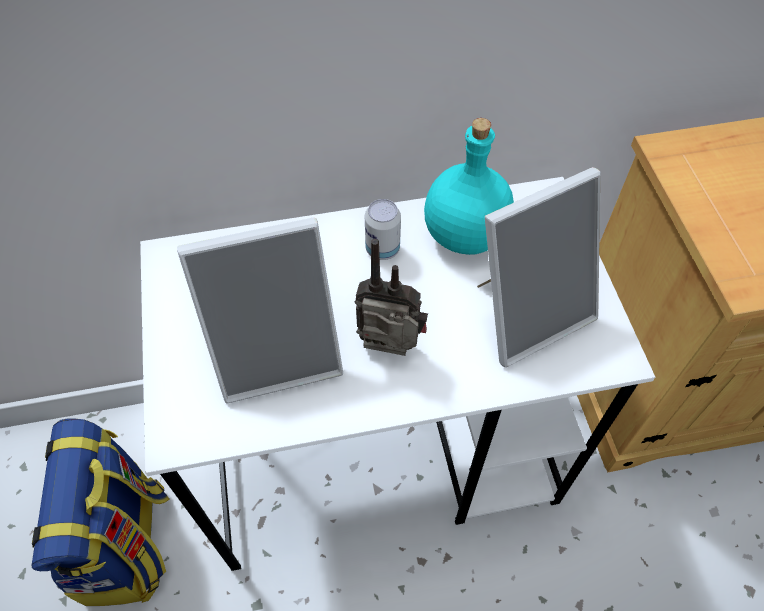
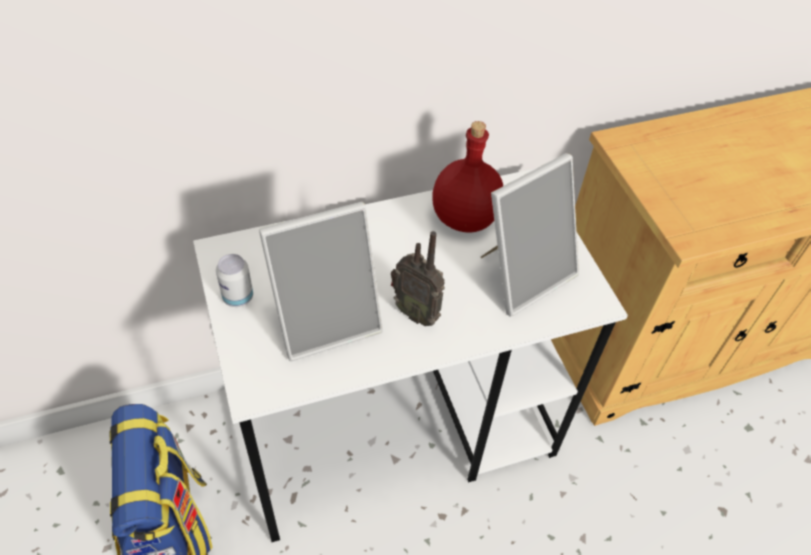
camera: 10 degrees left, 5 degrees down
(382, 249) = (399, 233): can -> can (238, 297)
(389, 352) = (417, 312): radio -> radio turned 150 degrees counterclockwise
(463, 236) = (464, 219): turquoise bottle -> red bottle

